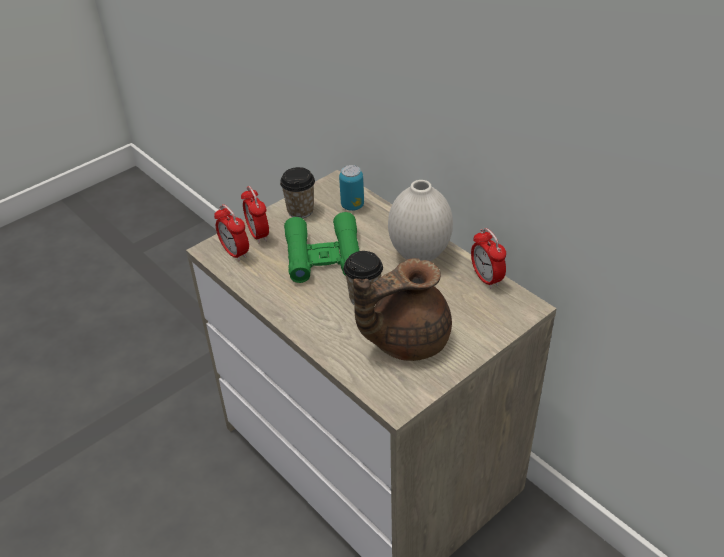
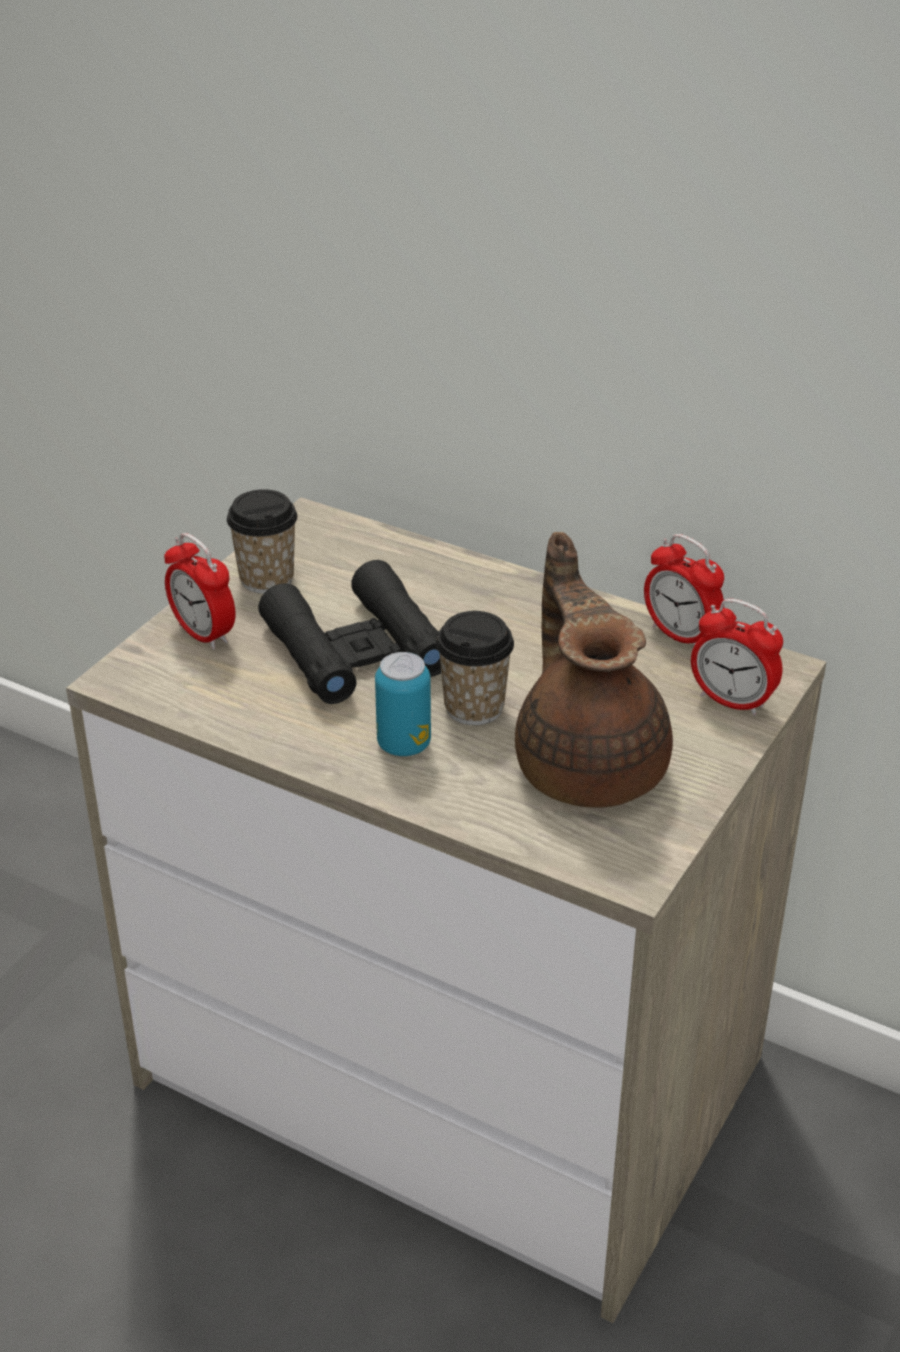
camera: 20 degrees left, 5 degrees down
(235, 252) = (174, 674): alarm clock -> alarm clock (732, 701)
(323, 255) = (356, 649): green binoculars -> black binoculars
(352, 205) = (365, 554): can -> can (404, 744)
(405, 339) = (589, 763): brown teapot -> brown teapot turned 120 degrees clockwise
(420, 254) = (538, 616): white vase -> none

